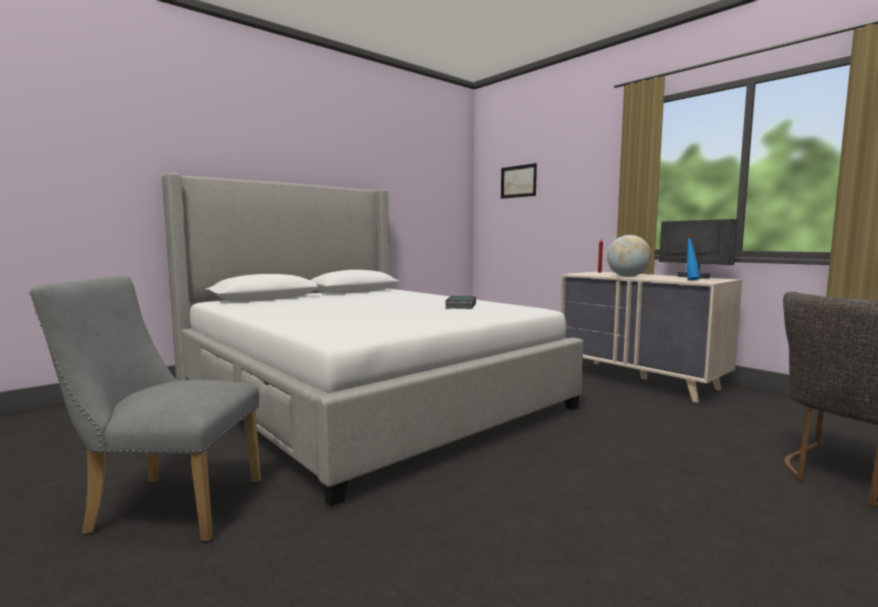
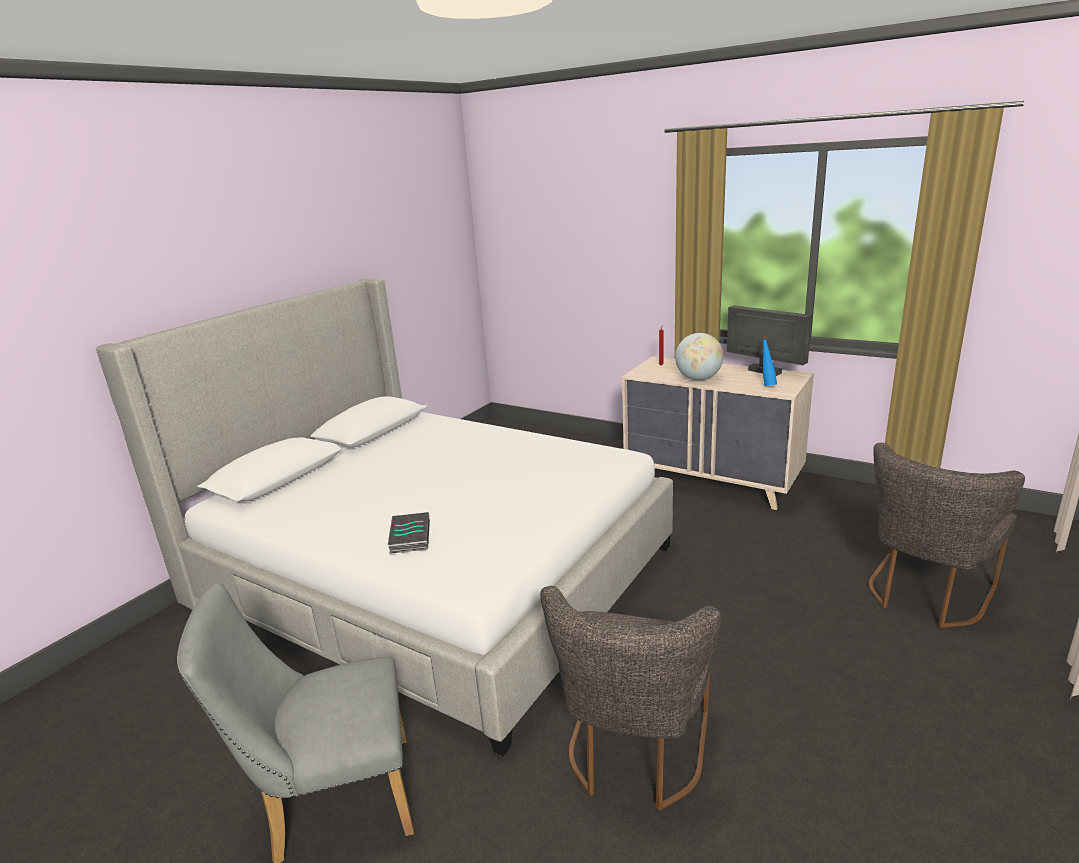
camera: 15 degrees left, 15 degrees up
(457, 534) = (634, 755): none -> grey chair
(460, 305) = (536, 462): book -> book (409, 536)
(518, 181) = (539, 232): picture -> none

